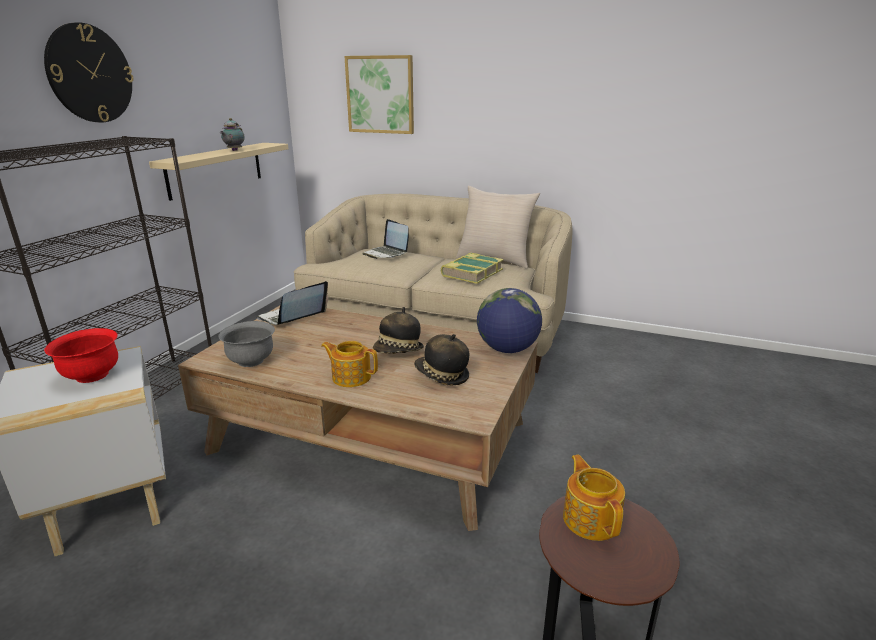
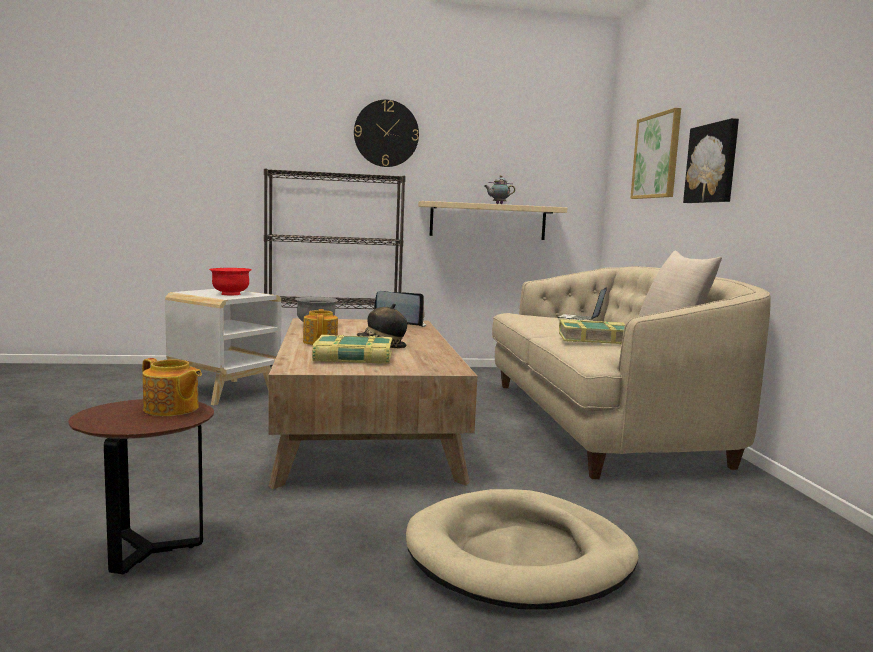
camera: 60 degrees right, 15 degrees down
(441, 376) = (353, 357): hat -> book
(467, 110) = (713, 163): none -> picture
(507, 349) = (439, 368): globe -> none
(591, 518) = (171, 409): teapot -> teapot turned 75 degrees clockwise
(645, 442) = (520, 556): none -> beige dog bed

